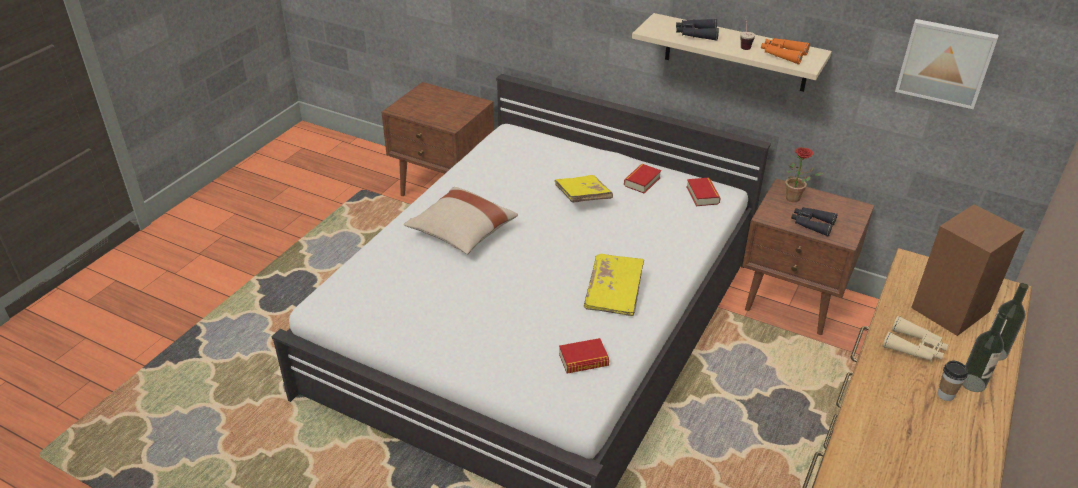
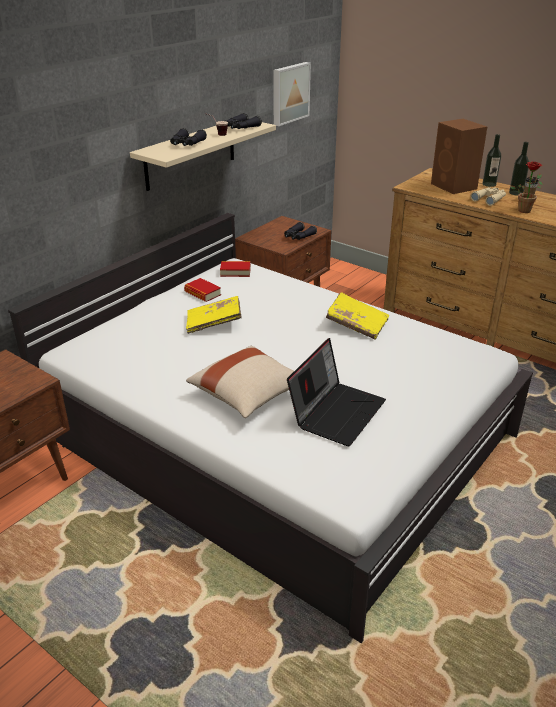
camera: 80 degrees left, 5 degrees down
(439, 286) = (336, 412): none -> laptop
(583, 360) = (437, 347): book -> none
(782, 54) = (240, 128): orange binoculars -> black binoculars
(796, 198) = (265, 236): potted plant -> potted plant (524, 210)

